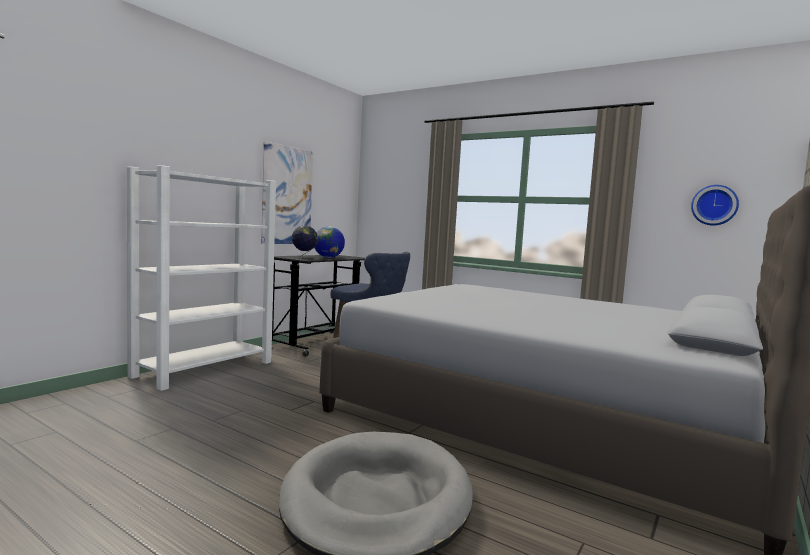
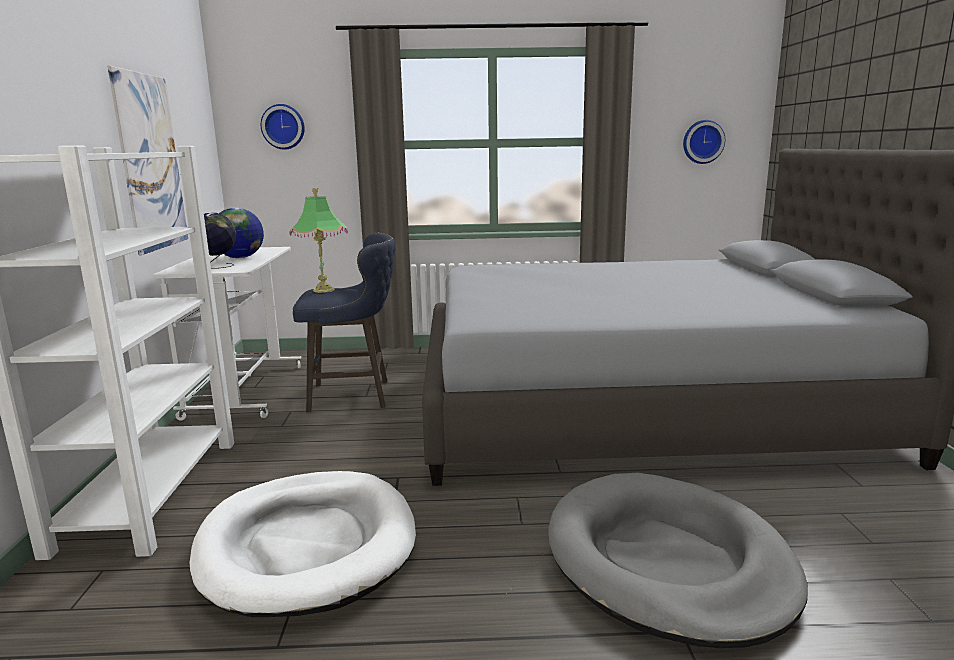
camera: 35 degrees left, 10 degrees up
(219, 411) = (307, 546): none -> white dog bed
(319, 343) = (245, 391): black desk -> white desk
(362, 283) = (323, 290): none -> table lamp
(392, 184) = (283, 127): none -> wall clock

